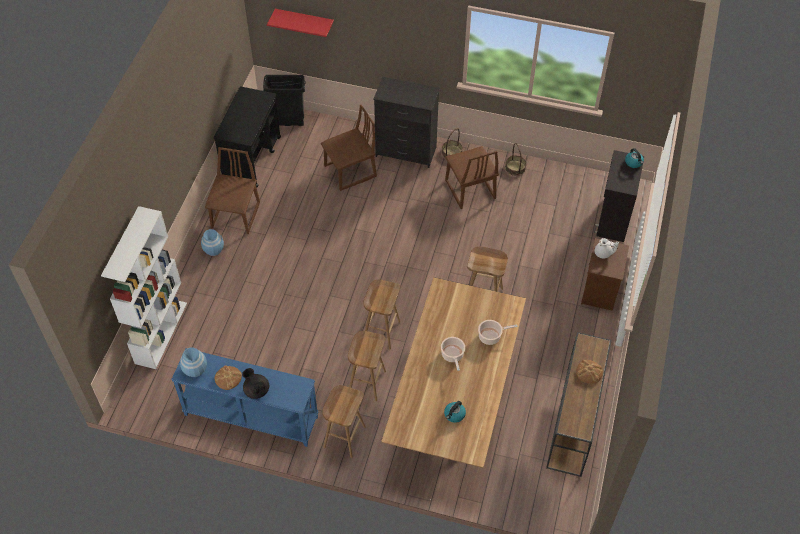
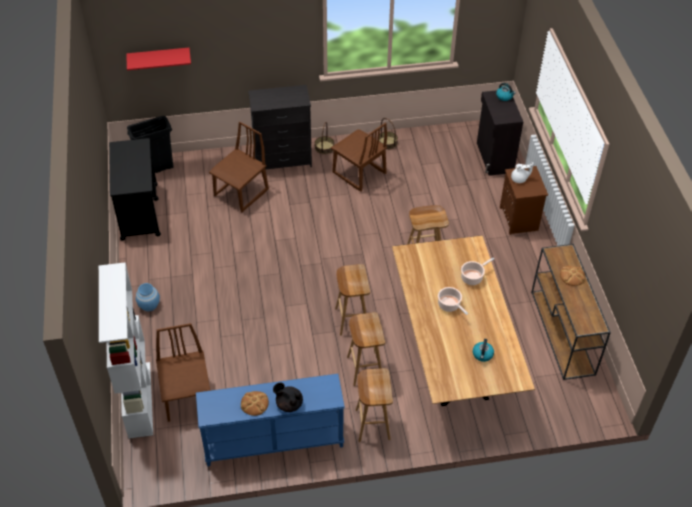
camera: 25 degrees left, 5 degrees down
(195, 370) = (217, 408): blue vase -> none
(236, 215) = (154, 267): brown chair -> brown chair (188, 397)

